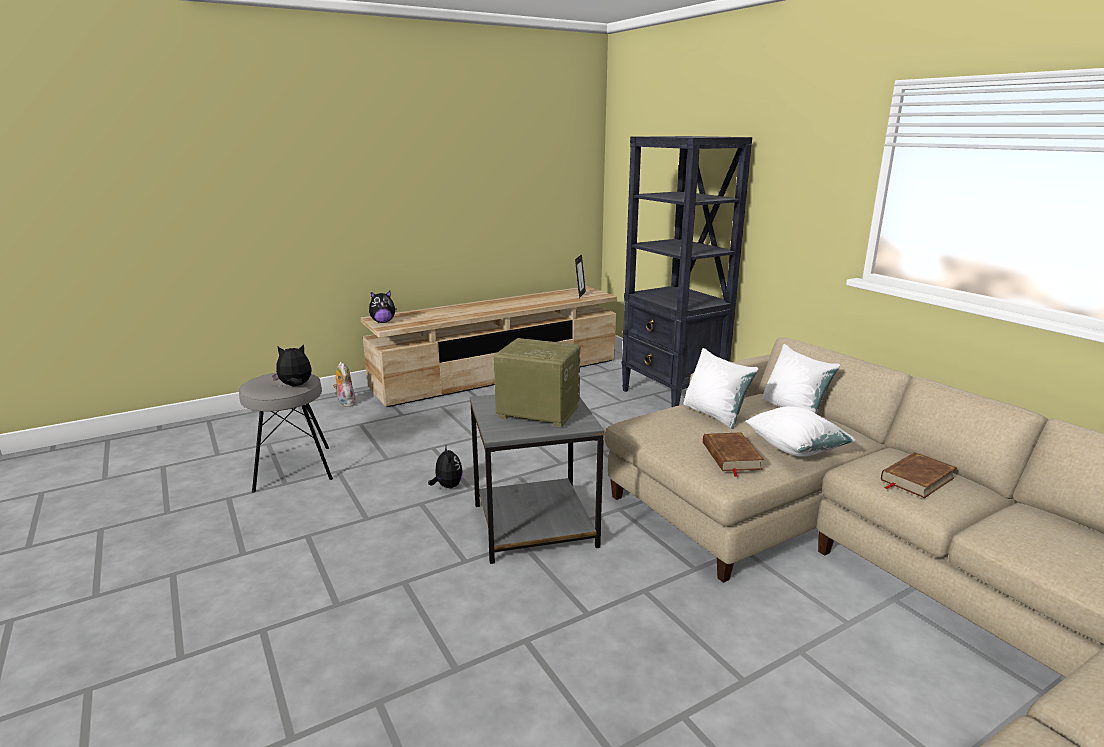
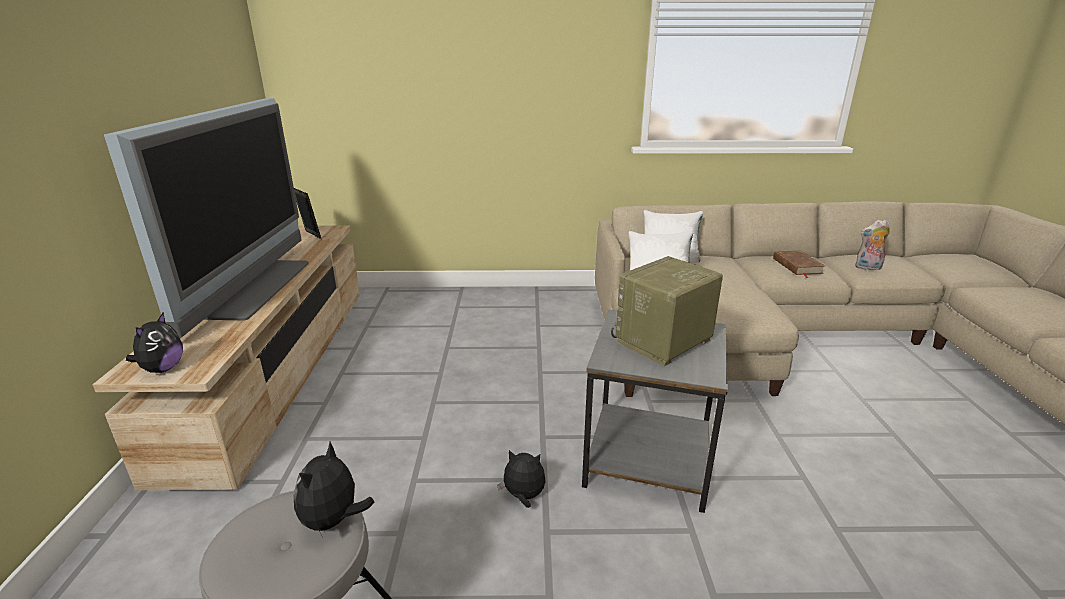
camera: 60 degrees left, 5 degrees up
(345, 403) = (150, 534): plush toy -> plush toy (867, 268)
(486, 307) = (253, 287): none -> television
(672, 398) = (476, 303): black bookcase -> none
(730, 456) = (740, 303): brown book -> none
(795, 449) = (735, 280): white pillow -> none

